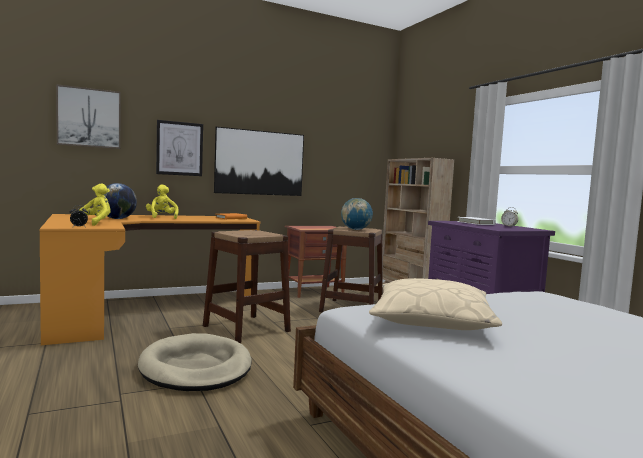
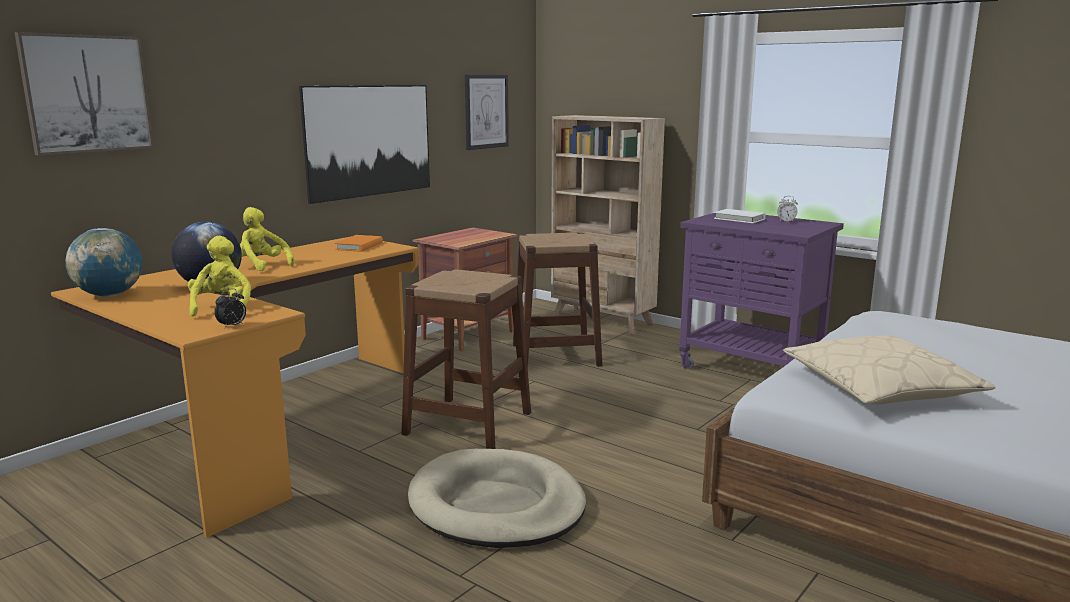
camera: 25 degrees left, 10 degrees up
(179, 148) = (248, 133): picture -> picture (486, 111)
(355, 229) = (555, 240): globe -> globe (109, 295)

